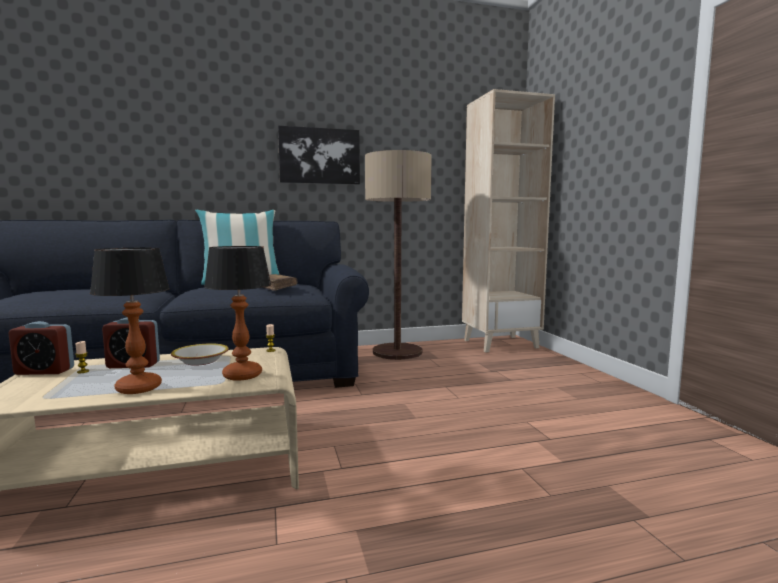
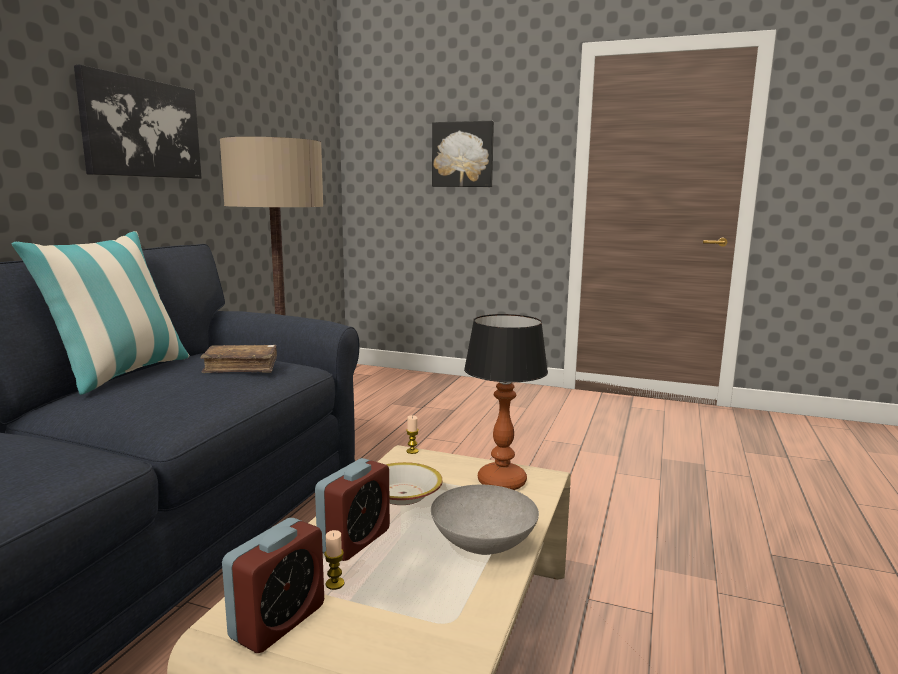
camera: 55 degrees left, 5 degrees up
(139, 388) = (485, 545): table lamp -> grey bowl
(500, 344) = (359, 377): beige bookcase -> none
(594, 149) = (463, 154): none -> picture

